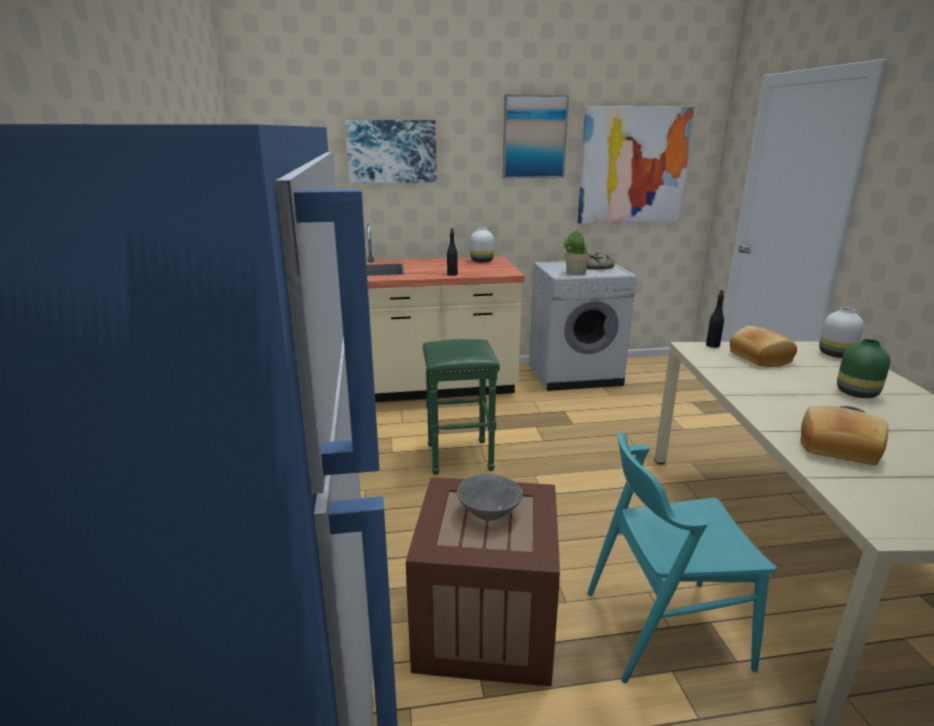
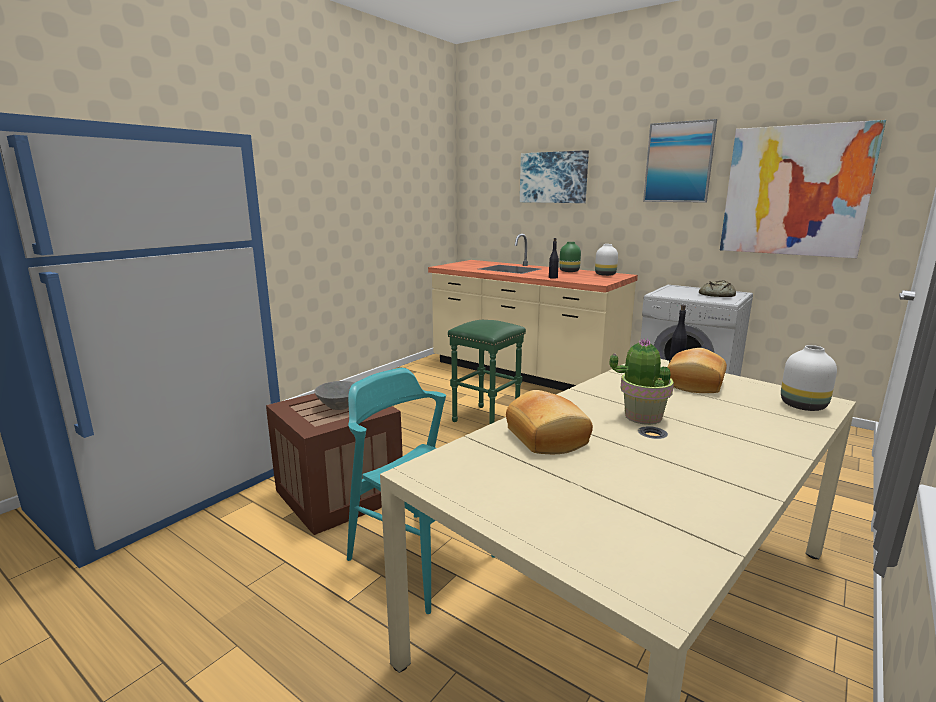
camera: 45 degrees right, 5 degrees down
(575, 273) = (677, 295): potted plant -> potted plant (642, 417)
(856, 393) = (706, 427): green vase -> green vase (568, 271)

